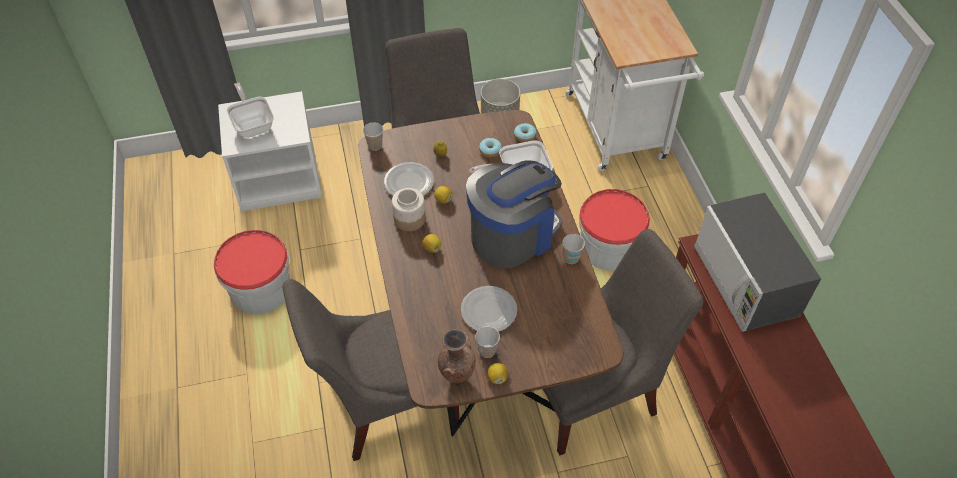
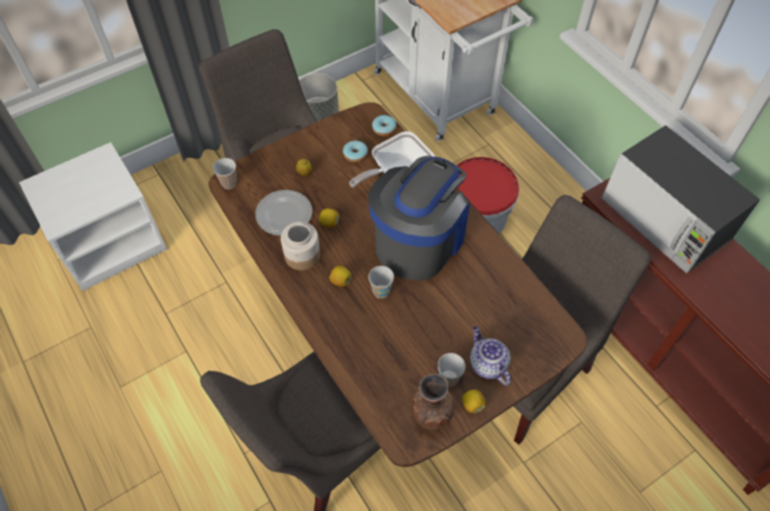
camera: 20 degrees left, 5 degrees up
(253, 124) = (70, 194): frying pan -> none
(260, 289) = (139, 370): bucket -> none
(489, 310) = (431, 332): plate -> none
(524, 350) = (487, 364): none -> teapot
(571, 258) = (489, 247): cup -> cup (381, 291)

